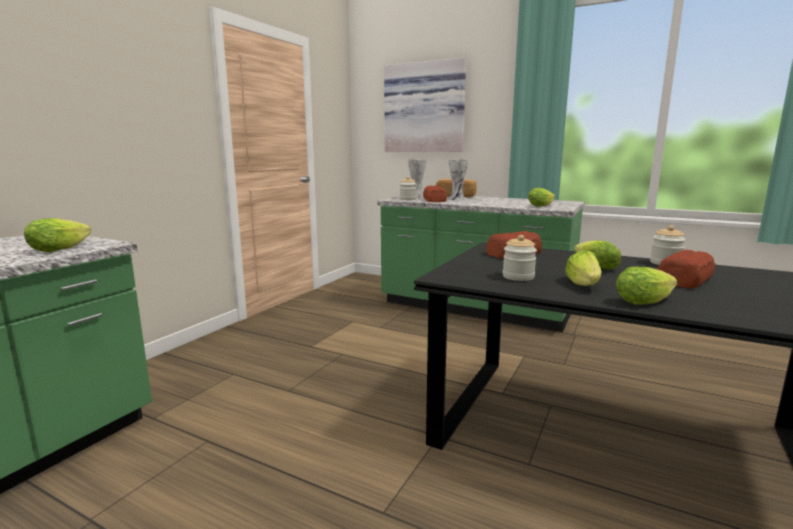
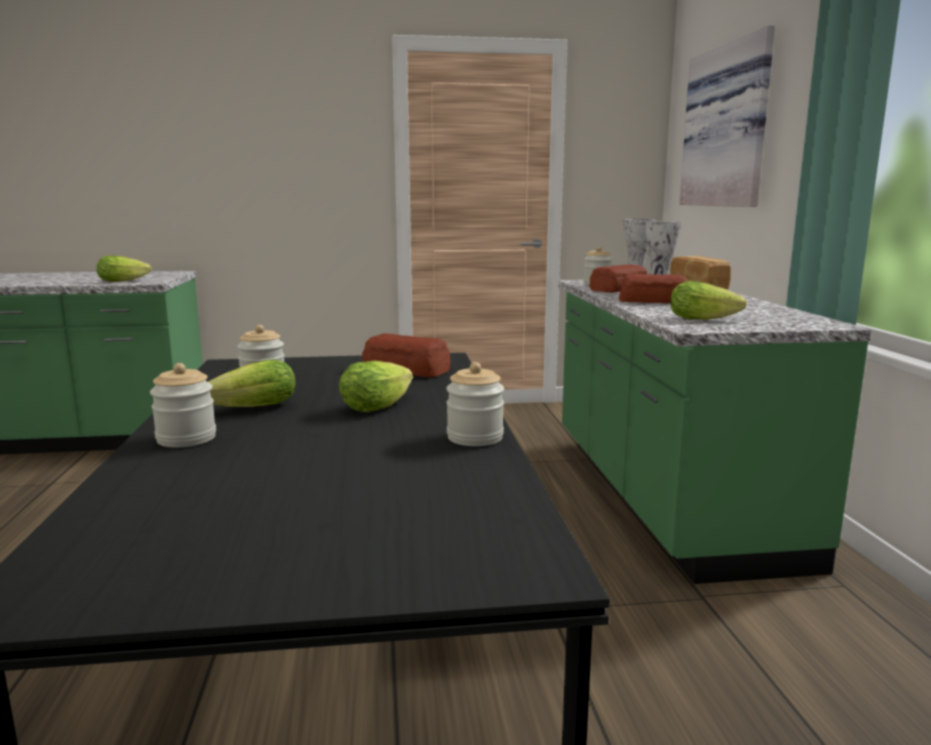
camera: 55 degrees right, 0 degrees up
(647, 301) = (186, 438): lettuce -> jar
(685, 279) = (353, 452): bread -> bread (654, 301)

